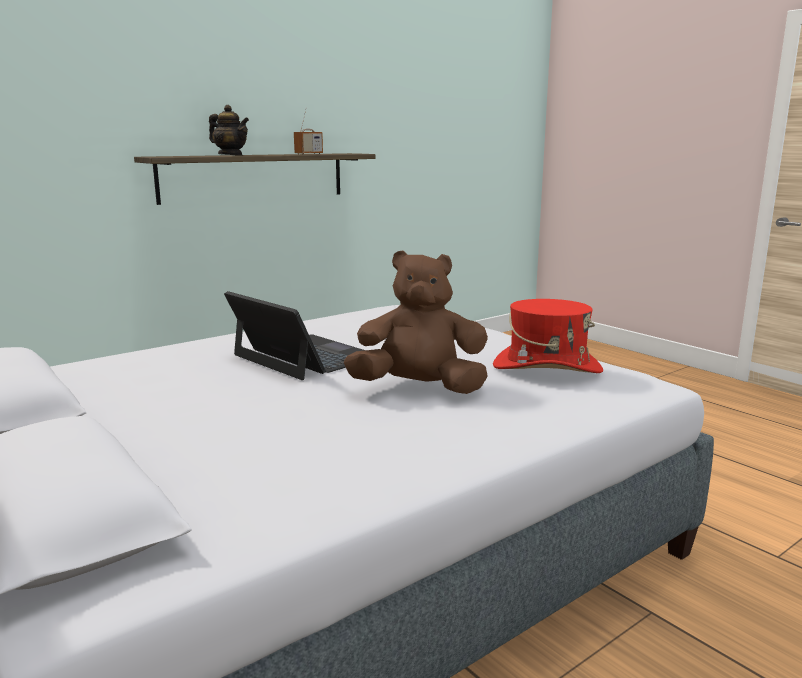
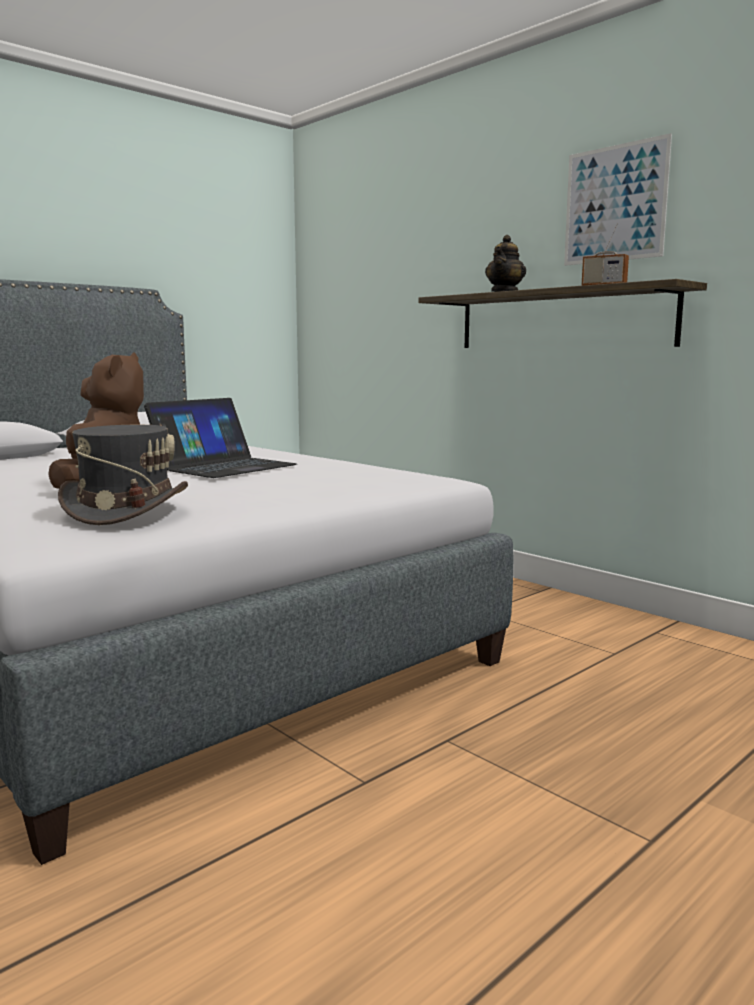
camera: 85 degrees right, 5 degrees down
(287, 90) = (615, 203): none -> picture
(547, 367) = (126, 510): red hat -> grey hat

